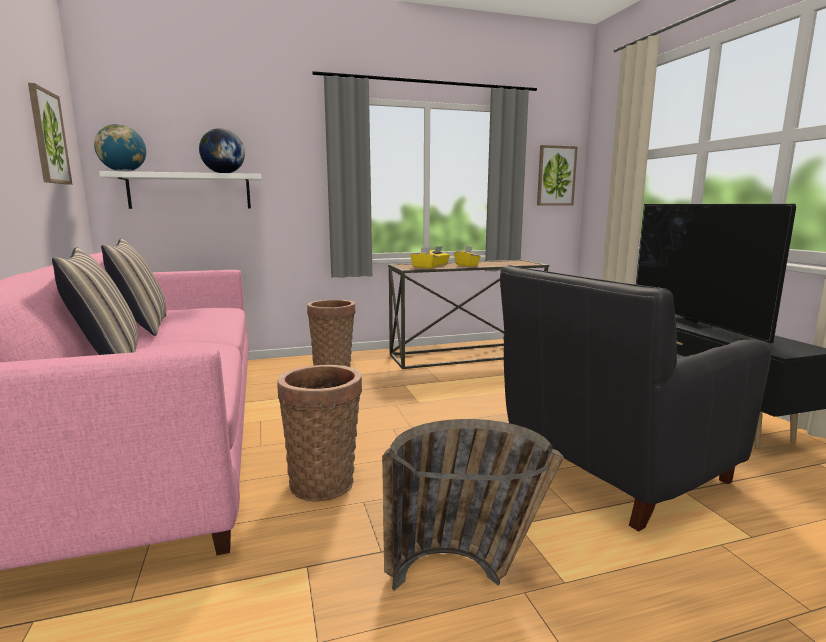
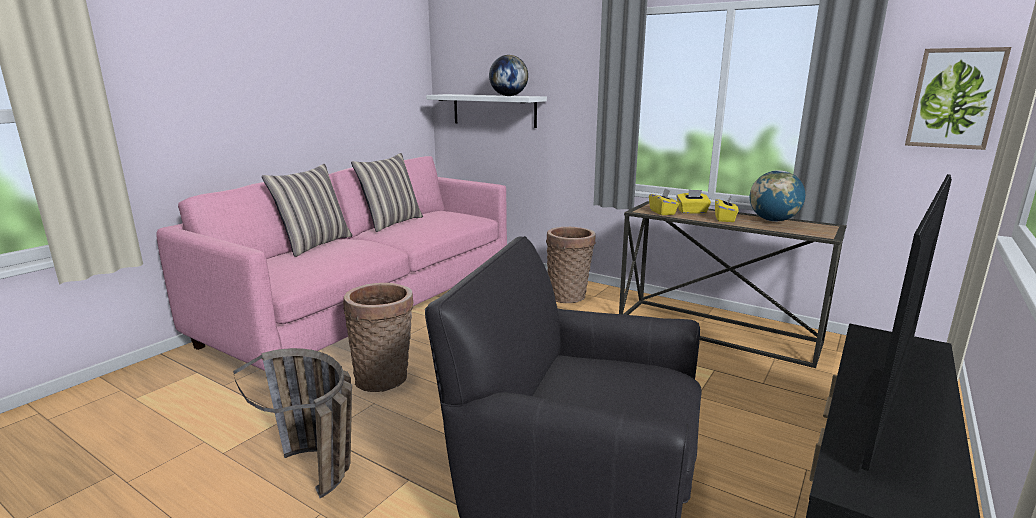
camera: 50 degrees right, 5 degrees up
(48, 137) = (385, 74): picture -> none
(123, 171) = (445, 94): globe -> globe (773, 220)

